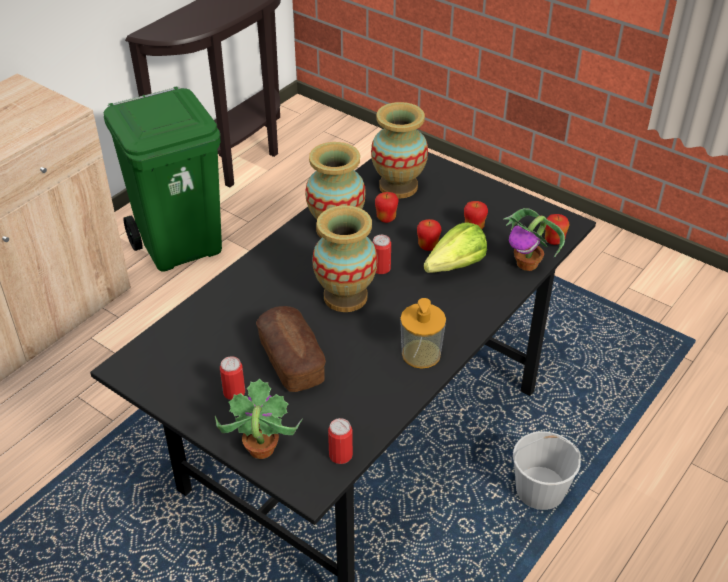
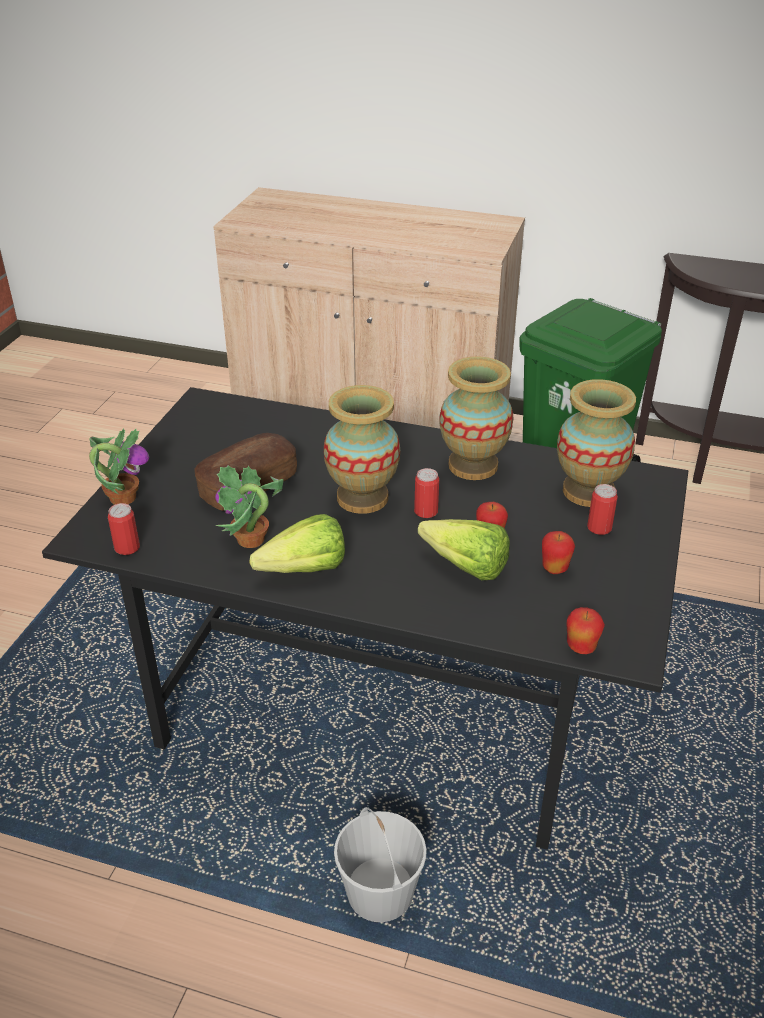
camera: 70 degrees right, 5 degrees down
(234, 392) = (191, 464): can -> can (599, 528)
(386, 218) = (519, 496): apple -> none
(421, 354) = (297, 571): soap dispenser -> lettuce
(528, 264) = (513, 630): potted plant -> potted plant (250, 540)

